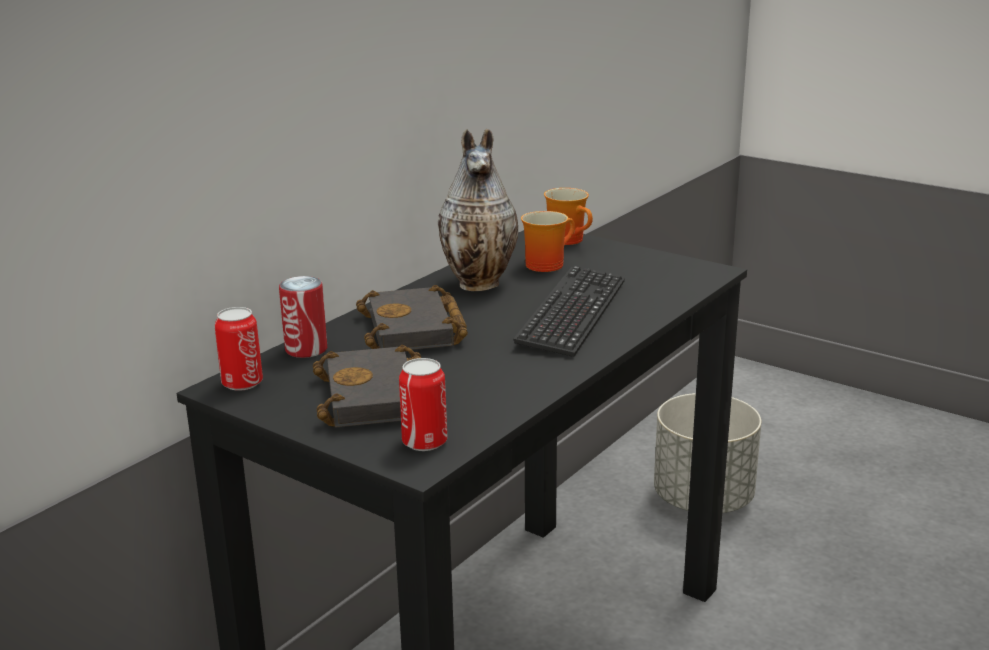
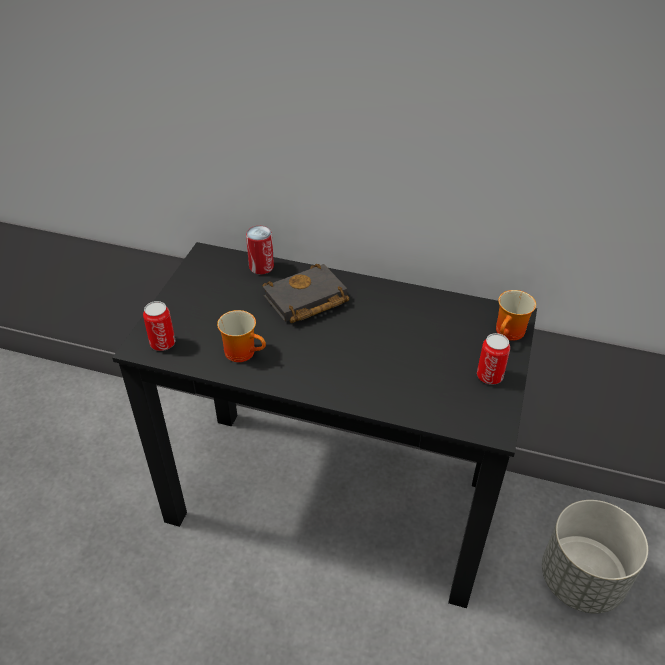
camera: 70 degrees right, 20 degrees up
(242, 383) = (212, 259): can -> can (489, 376)
(378, 398) = (209, 312): black book -> none
(481, 283) = (396, 309): vase -> none
(546, 263) = (451, 331): mug -> mug (244, 352)
(572, 313) = (365, 365): keyboard -> none

